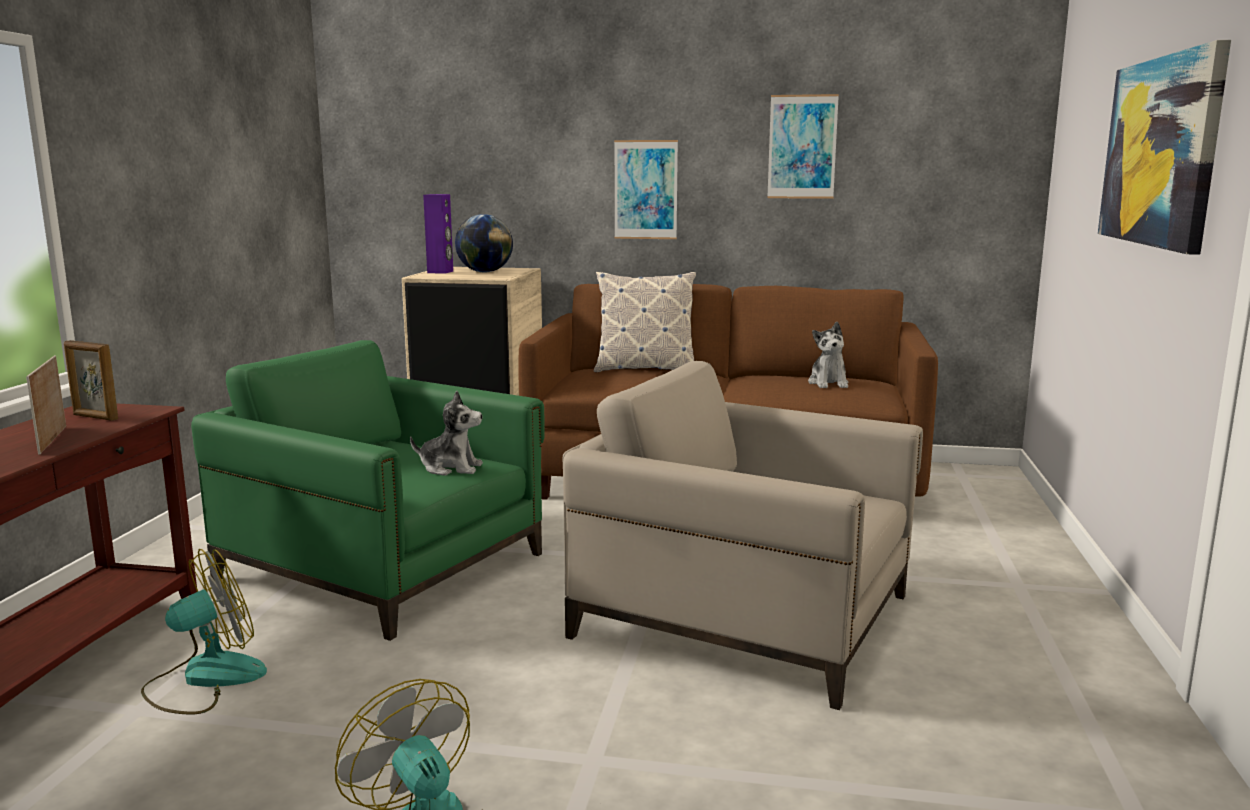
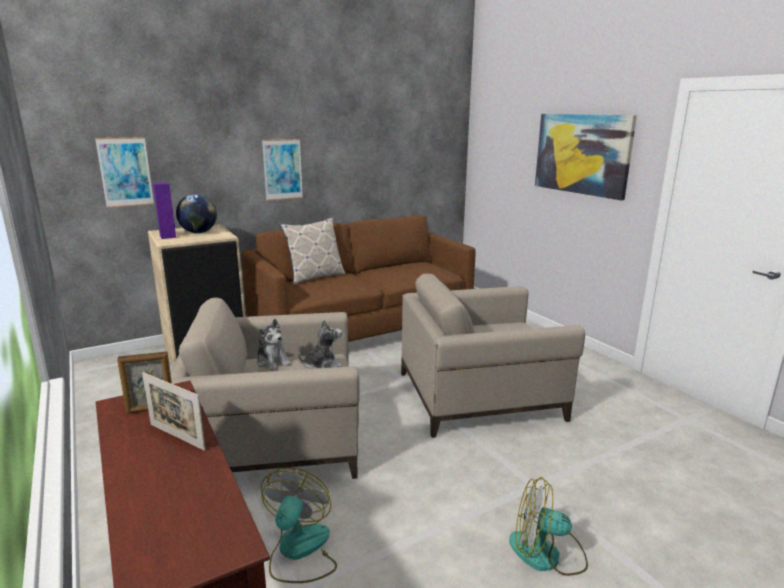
camera: 40 degrees left, 5 degrees up
(383, 567) = (276, 440): green armchair -> beige armchair
(802, 147) = (364, 141): picture -> picture (125, 172)
(828, 383) = (414, 268): plush toy -> plush toy (273, 362)

